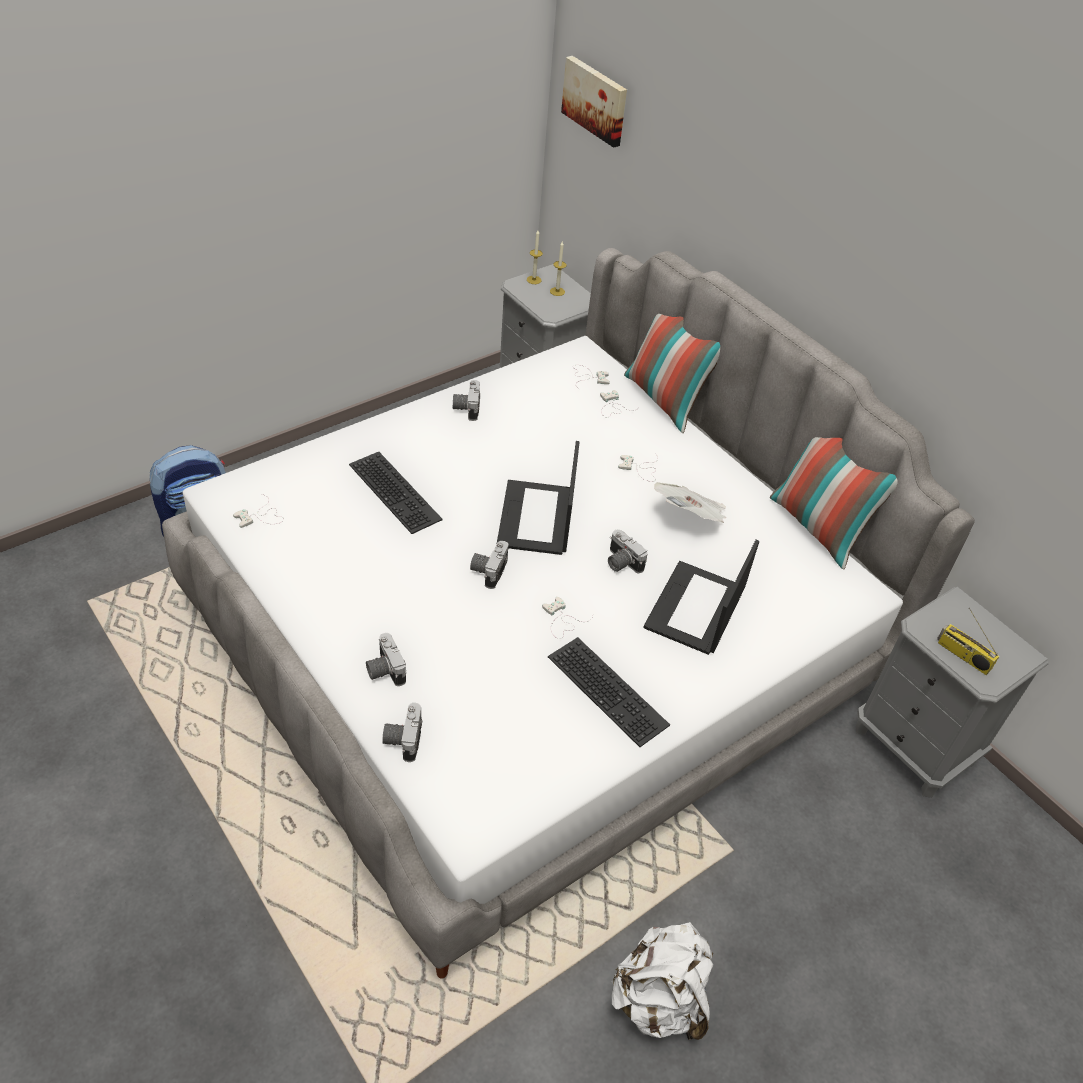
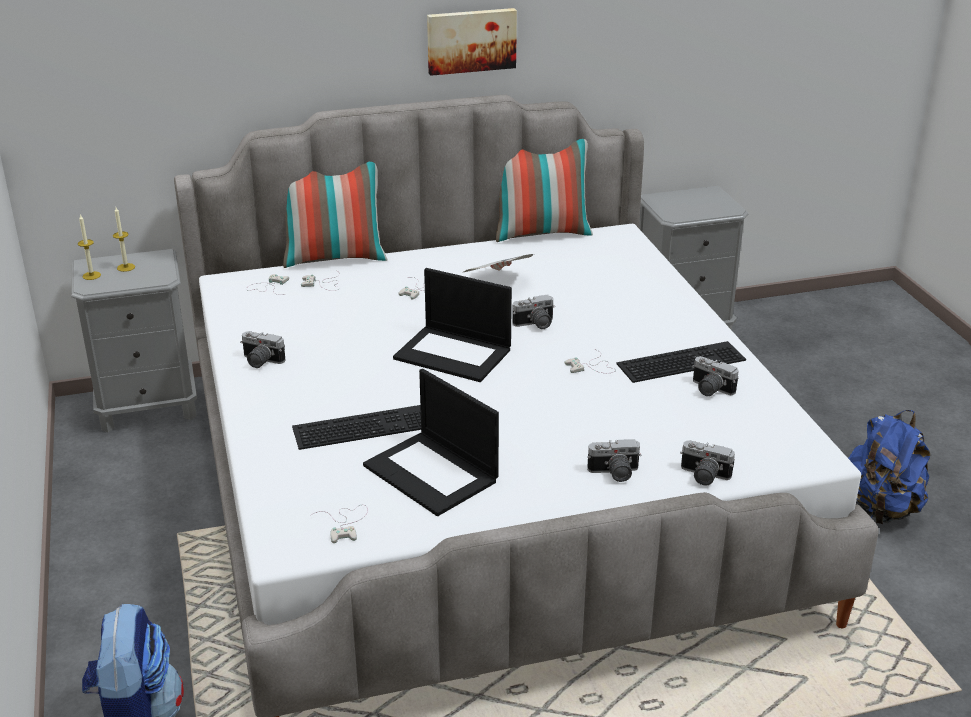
camera: 65 degrees left, 15 degrees down
(488, 570) = (509, 392): camera -> camera (709, 389)
(596, 100) = (74, 48): picture -> picture (471, 40)
(659, 1000) = (880, 509): white backpack -> blue backpack
(695, 609) = (607, 303): laptop -> laptop (432, 473)
(962, 655) = (706, 210): radio -> none

